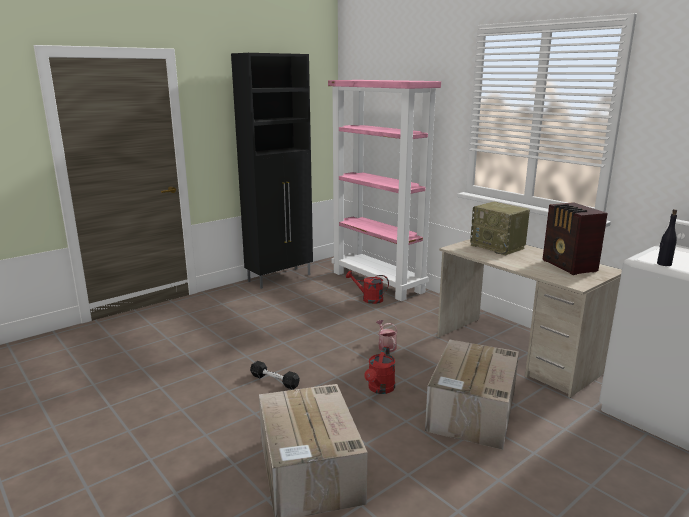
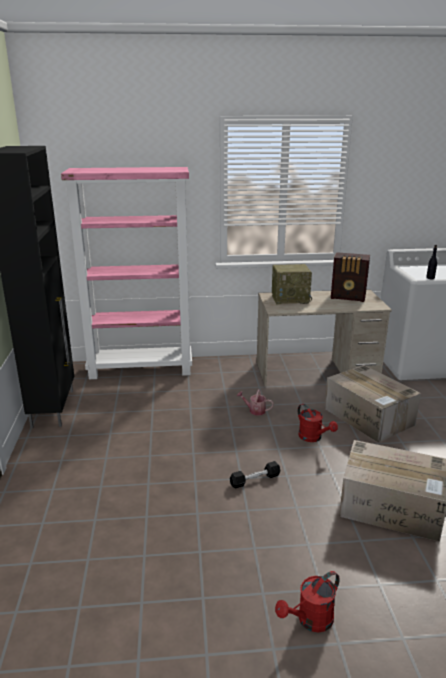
camera: 55 degrees left, 5 degrees up
(368, 299) = (167, 385): red watering can -> red watering can (310, 621)

